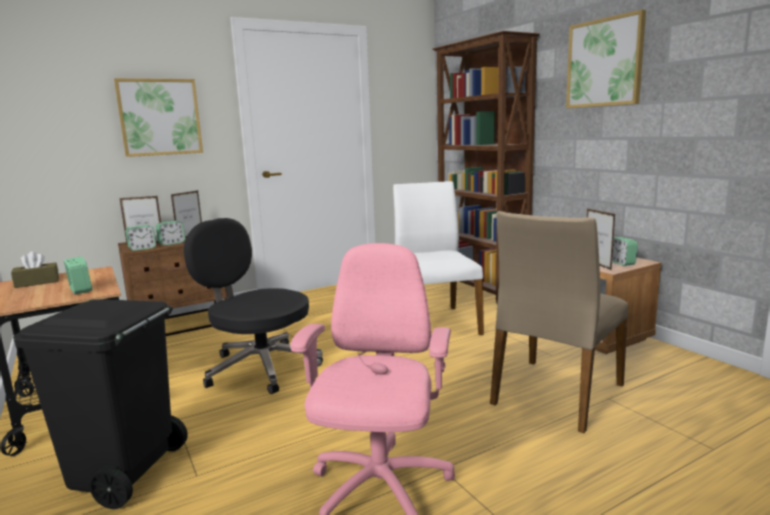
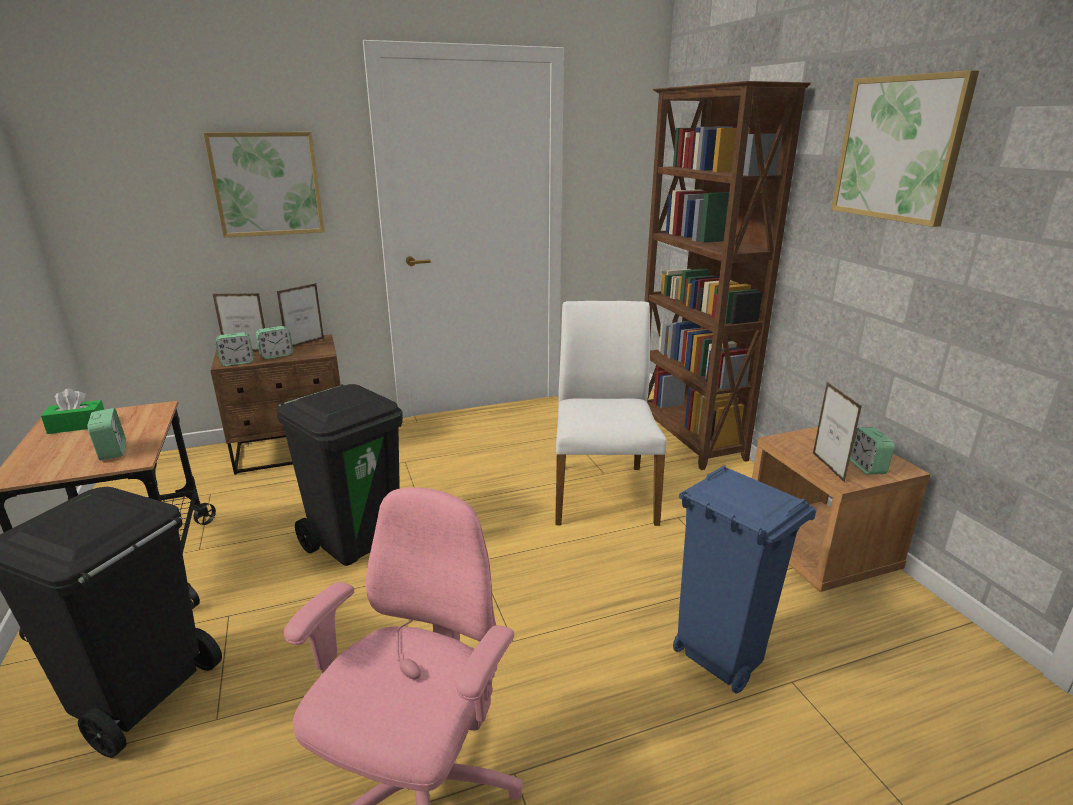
camera: 10 degrees right, 10 degrees up
(37, 282) = (77, 425): brown tissue box -> green tissue box
(260, 367) = (357, 540): black office chair -> black trash can
(555, 394) = (718, 658): beige chair -> blue trash can

